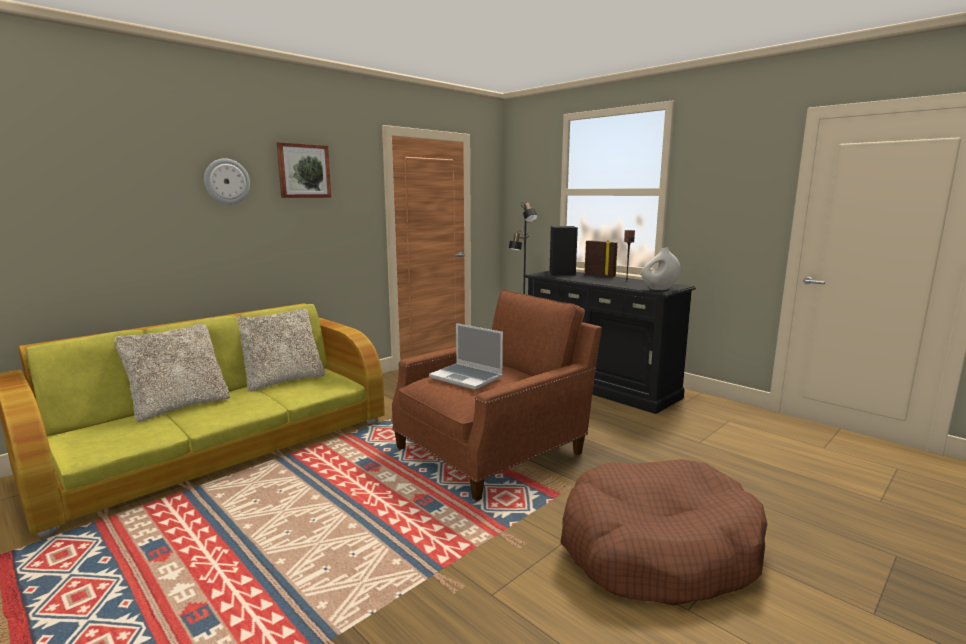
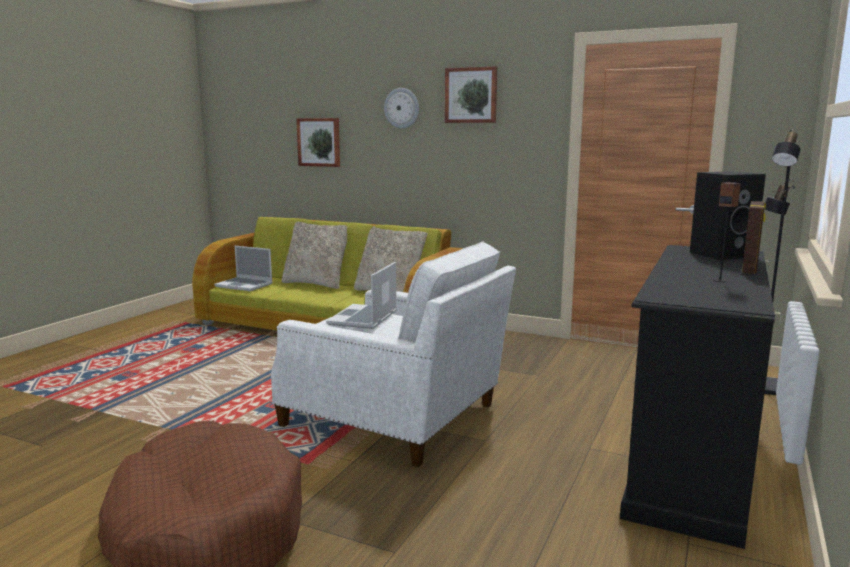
camera: 70 degrees right, 0 degrees up
(98, 225) = (319, 142): none -> picture
(106, 444) = (245, 285): none -> laptop
(493, 449) = (394, 417): brown armchair -> white armchair
(659, 289) = (674, 296): white vase -> none

